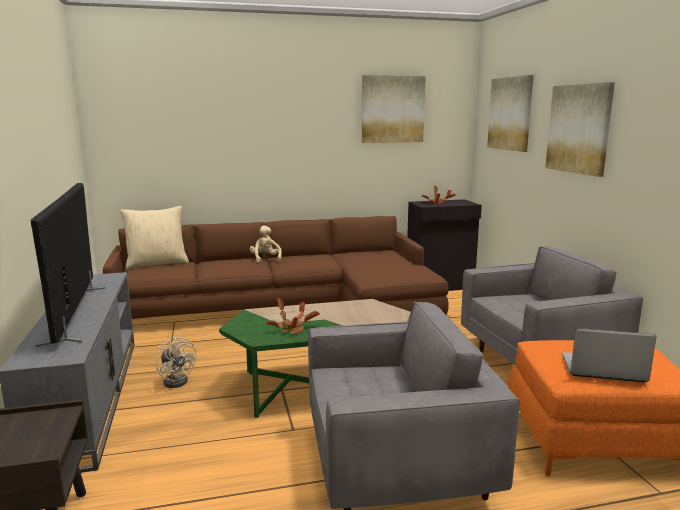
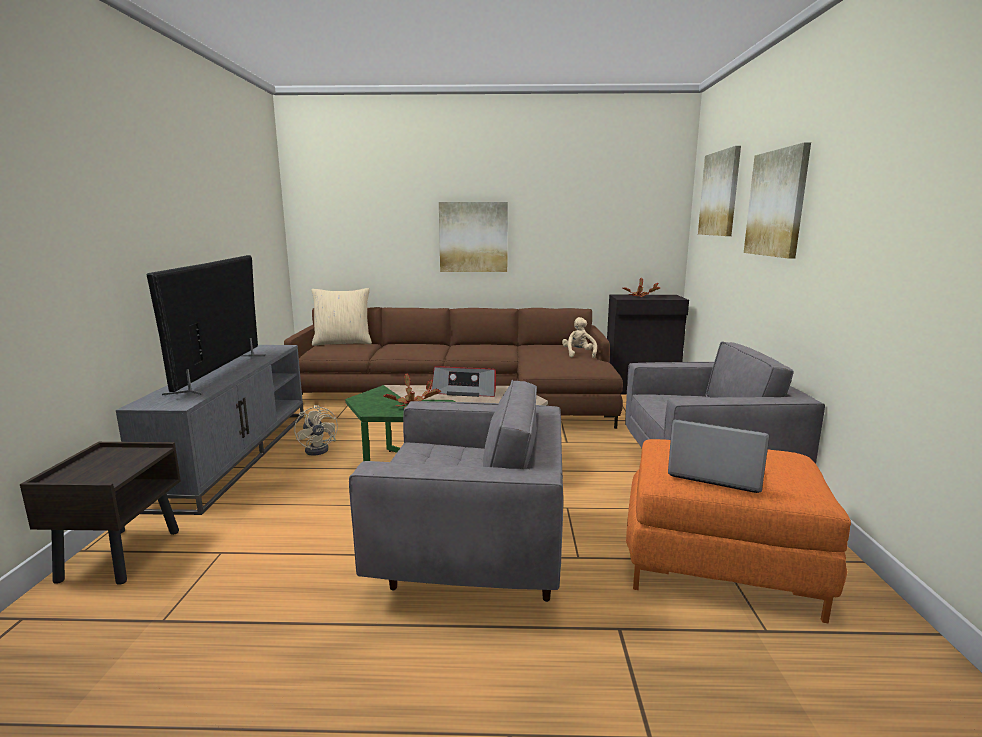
camera: 15 degrees right, 0 degrees up
(265, 259) = (446, 345): beige plush toy -> beige plush toy (578, 354)
(329, 309) = (465, 391): none -> radio
(392, 109) = (594, 193): picture -> picture (473, 237)

